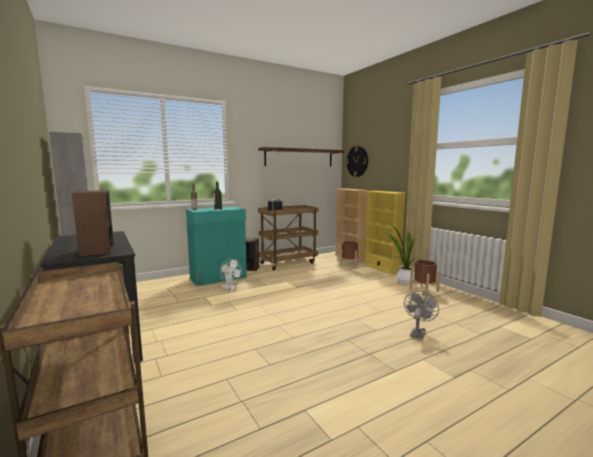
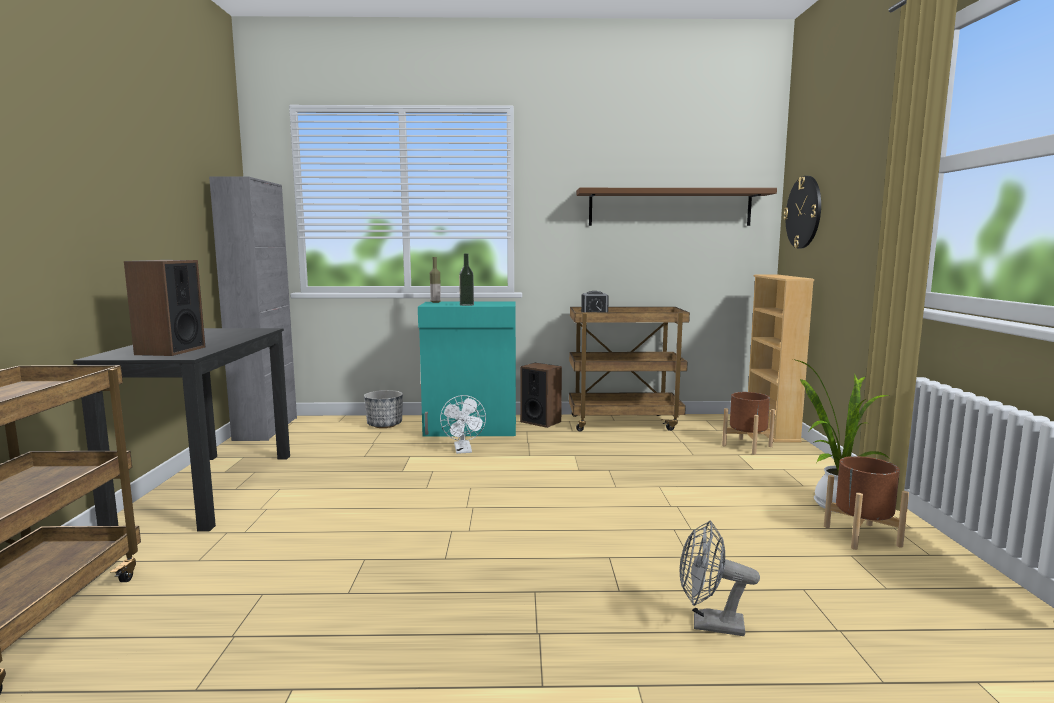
camera: 30 degrees right, 0 degrees up
(165, 284) = (385, 425): none -> planter
(382, 268) = (819, 465): yellow bookcase -> none
(418, 332) = (709, 624): grey fan -> grey fan turned 135 degrees counterclockwise

